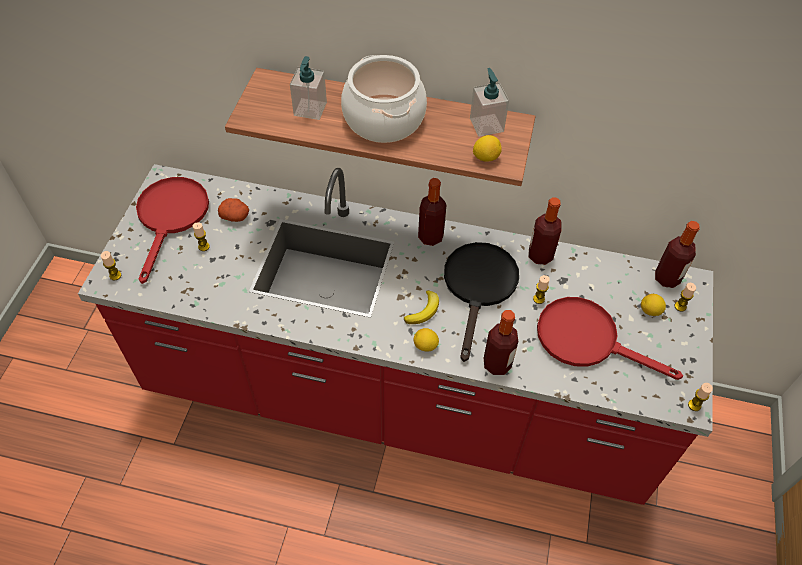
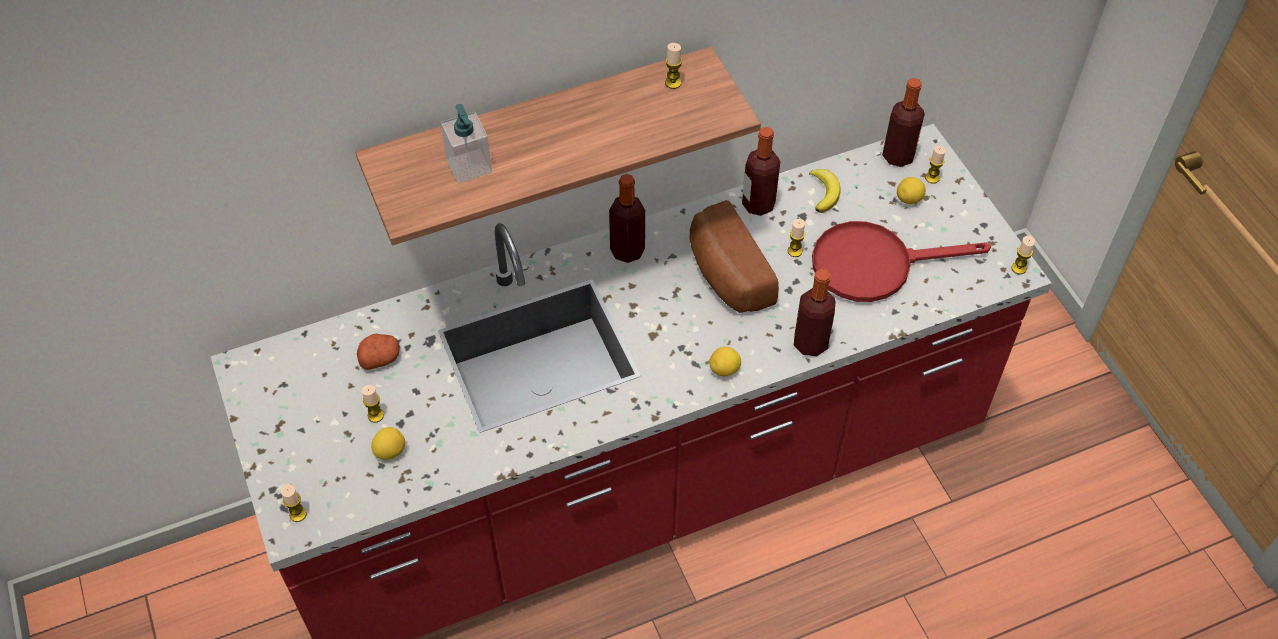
camera: 35 degrees left, 0 degrees up
(171, 218) = (300, 406): red frying pan -> none
(383, 119) = (560, 134): cooking pot -> none
(423, 310) = (690, 334): banana -> banana (824, 192)
(479, 287) = (725, 275): black frying pan -> bread
(486, 125) = (673, 83): soap dispenser -> candle
(486, 157) = (704, 118): lemon -> lemon (390, 451)

